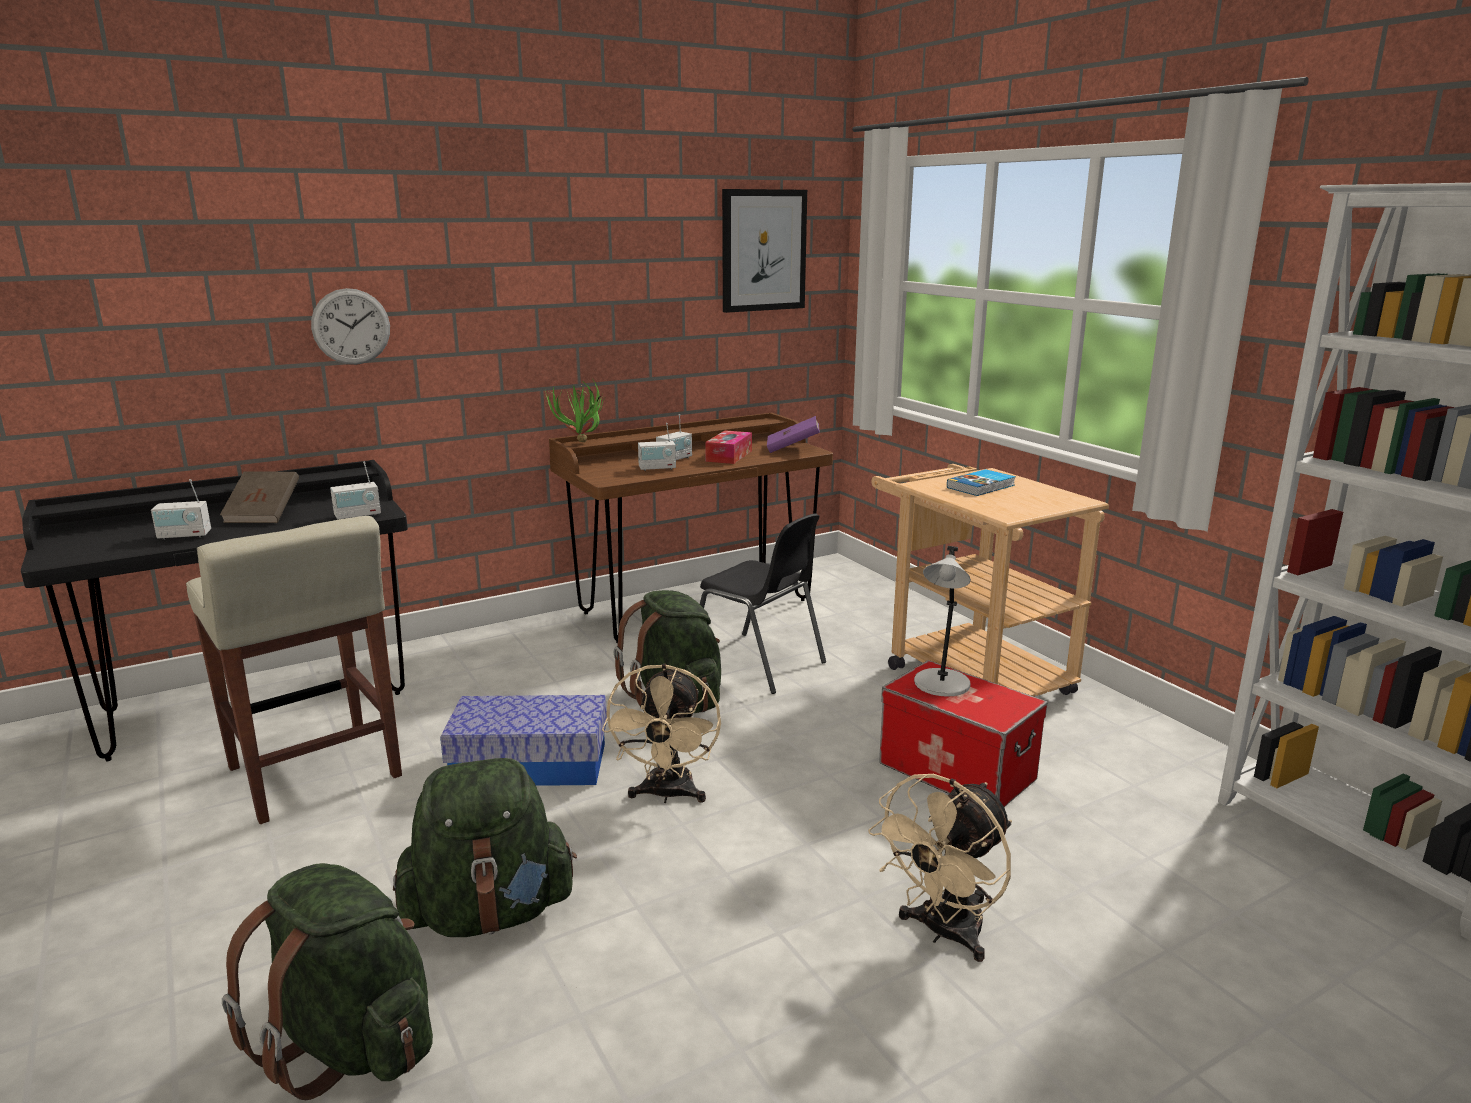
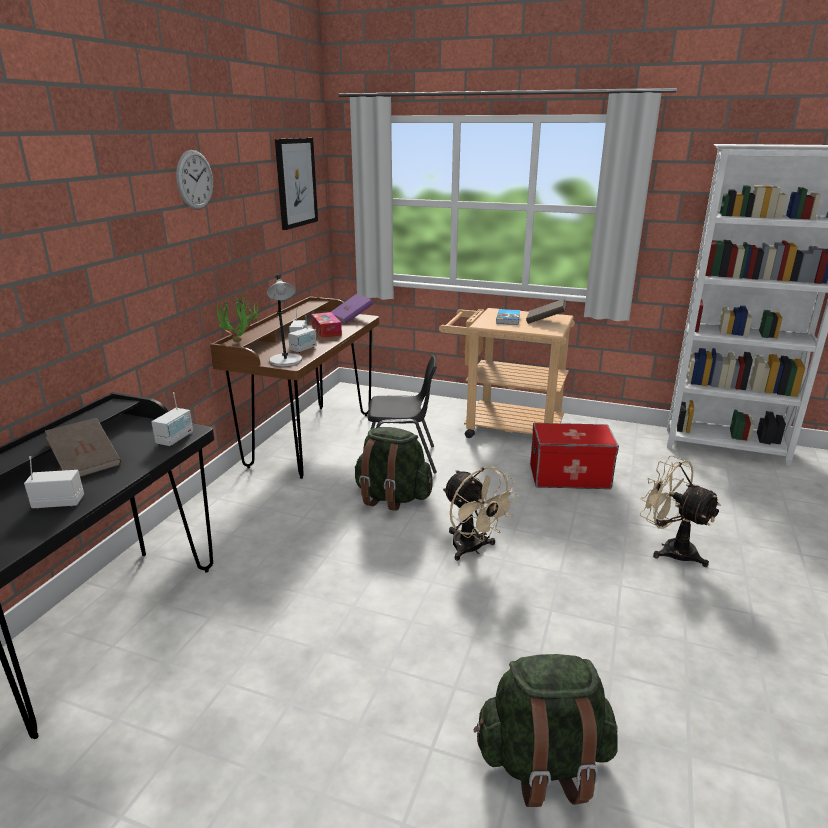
camera: 40 degrees left, 5 degrees up
(184, 536) = (58, 502): radio -> radio turned 135 degrees counterclockwise
(315, 774) = (244, 648): beige stool -> none
(351, 326) = (80, 278): wall clock -> wall clock (195, 180)
(490, 913) = (493, 657): green backpack -> none
(530, 764) = (374, 570): storage box -> none
(941, 685) = (560, 433): grey table lamp -> grey table lamp (286, 361)
(943, 933) = (670, 549): beige fan -> beige fan turned 135 degrees clockwise
(1034, 500) = (545, 321): none -> brown book

